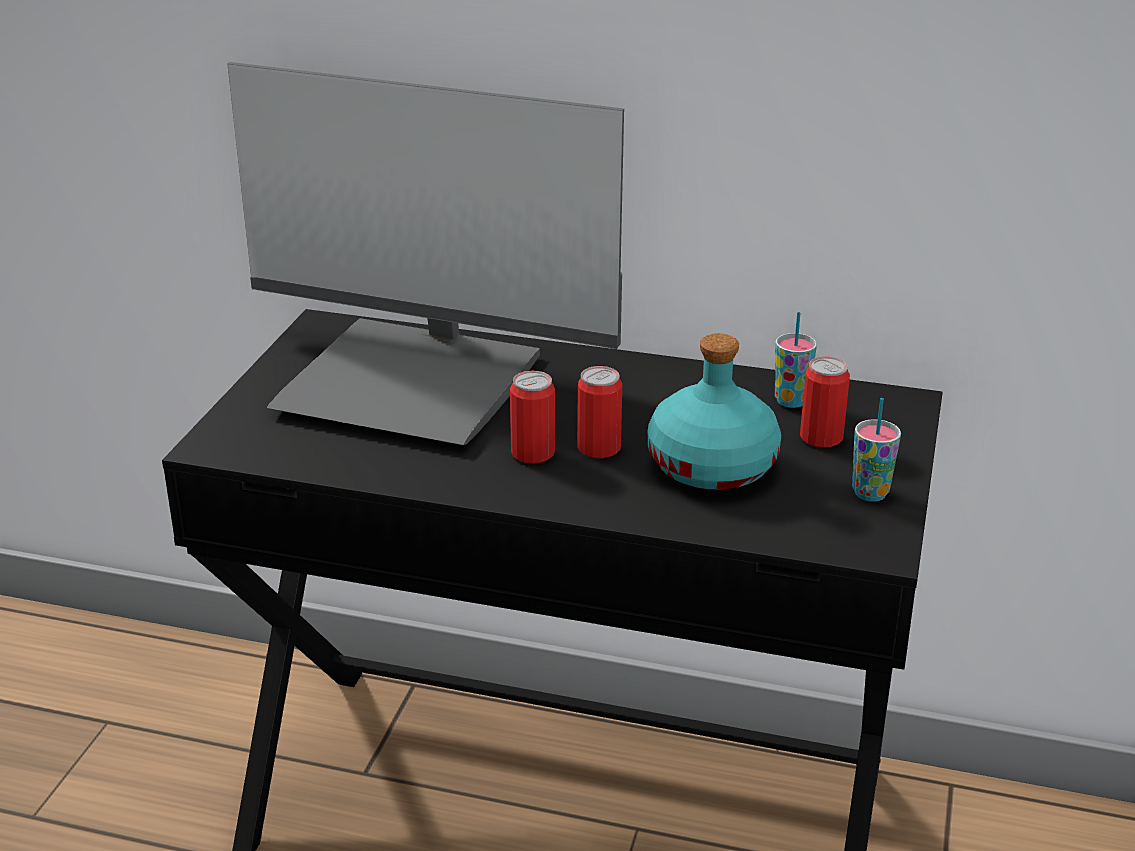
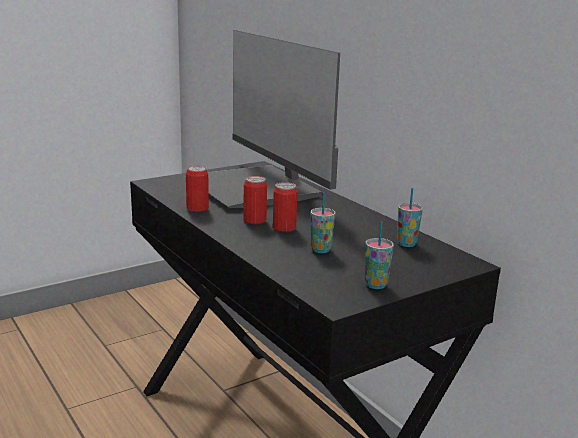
camera: 40 degrees right, 10 degrees down
(713, 466) = (321, 250): turquoise bottle -> cup
(821, 437) = (394, 259): can -> can (197, 208)

